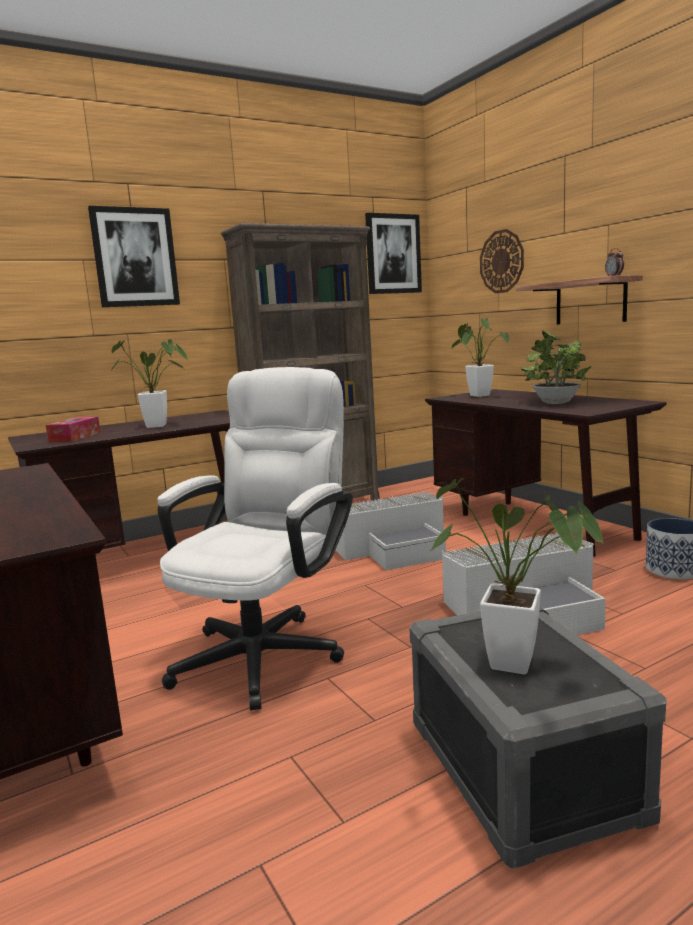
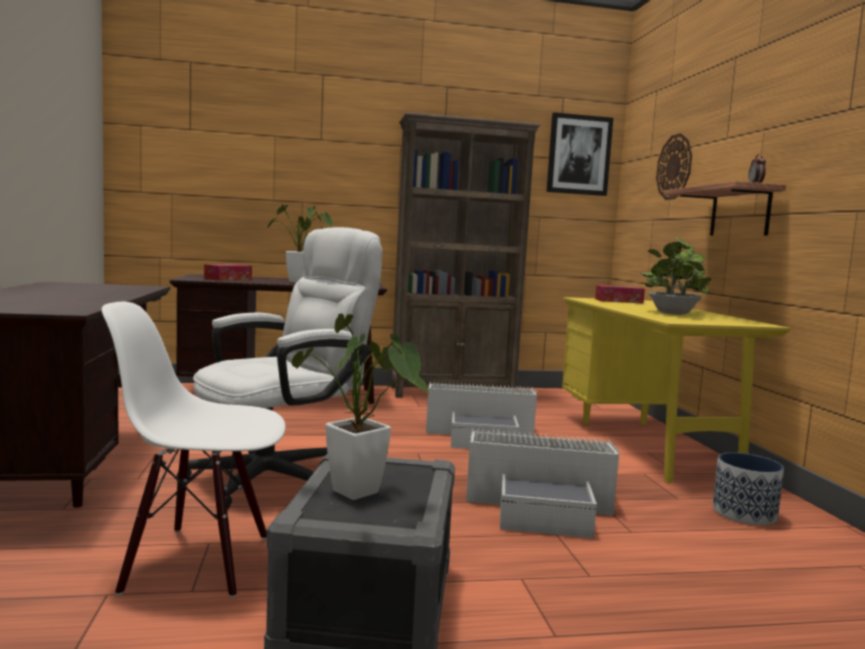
camera: 20 degrees right, 5 degrees down
(135, 257) = (319, 137): picture -> none
(308, 783) = (199, 562): none -> white chair
(477, 395) = (618, 301): potted plant -> tissue box
(533, 523) = (646, 444): brown desk -> yellow desk

